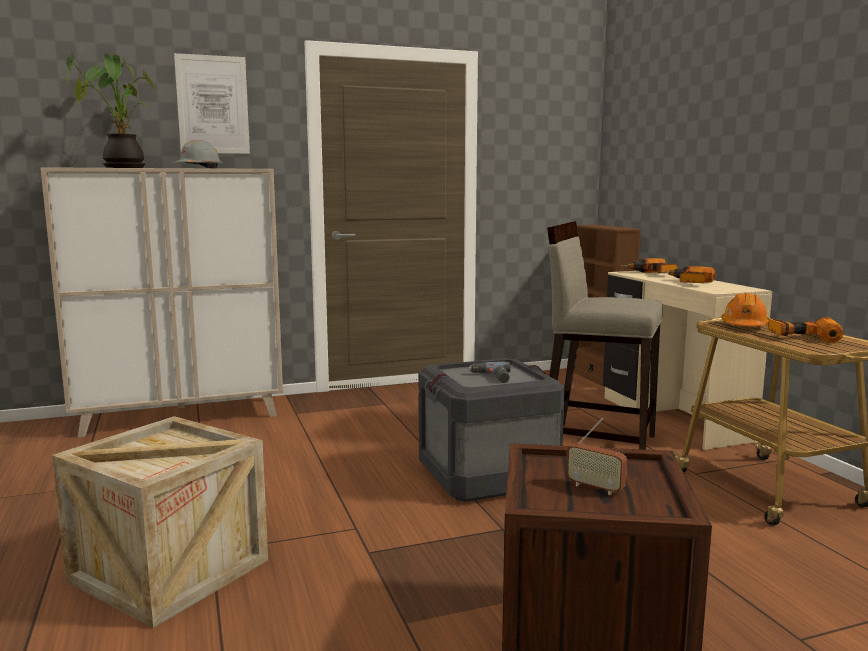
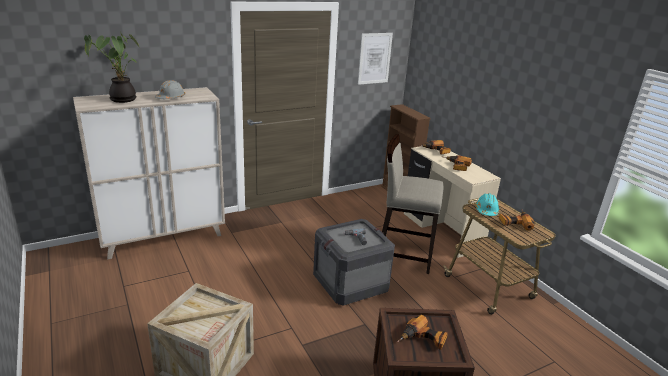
camera: 10 degrees left, 15 degrees up
(213, 105) = (172, 47): picture -> picture (374, 58)
(595, 488) = (423, 340): radio -> power drill
(744, 326) = (486, 210): orange hard hat -> turquoise hard hat

